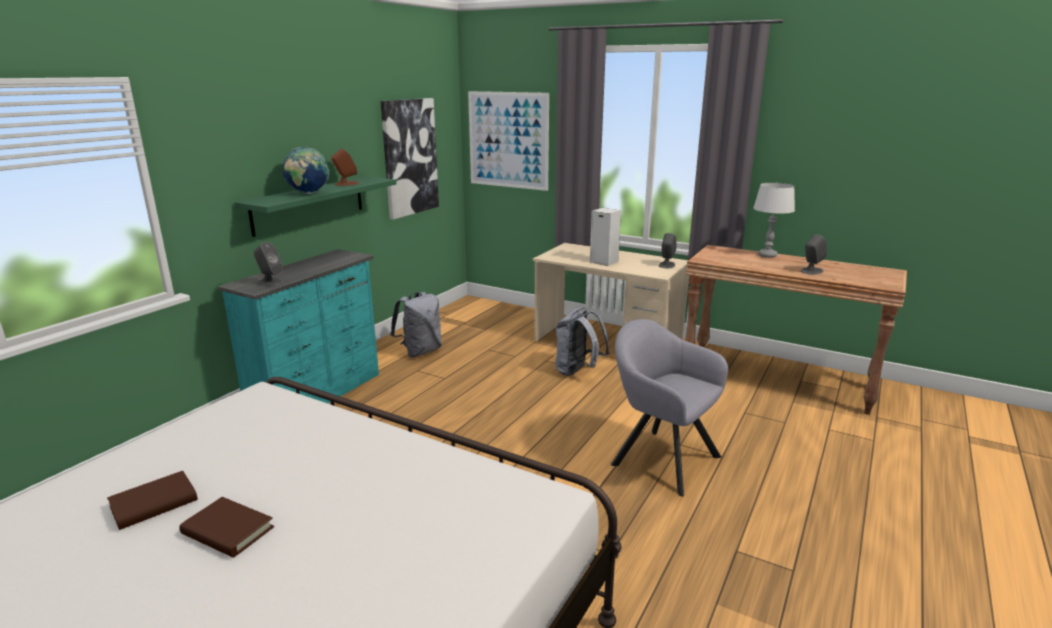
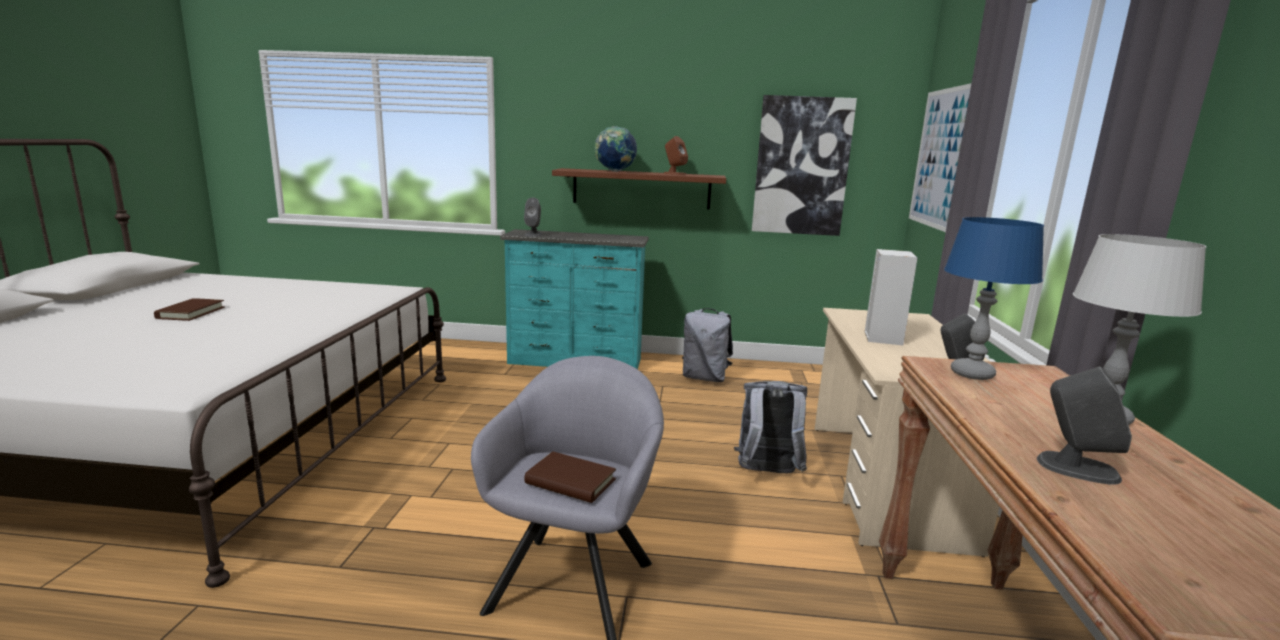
camera: 65 degrees right, 5 degrees down
(154, 503) = (234, 295): brown book -> brown book (570, 481)
(309, 205) = (641, 189): green shelf -> brown shelf
(716, 257) = (971, 373): none -> blue table lamp

